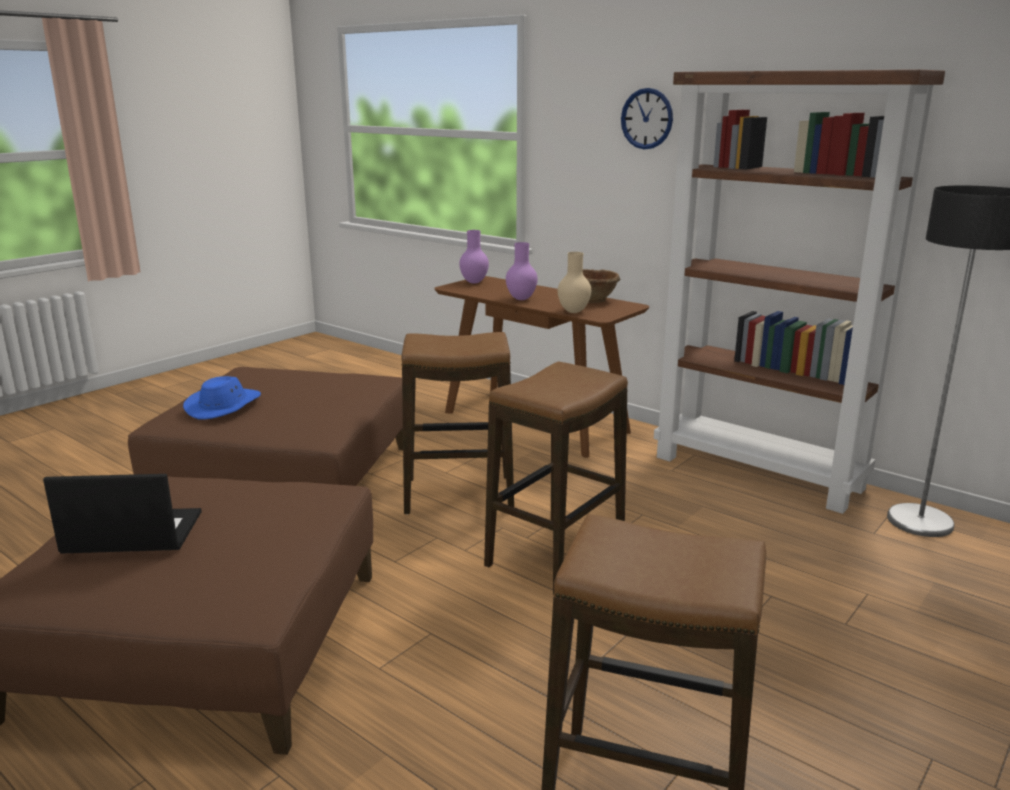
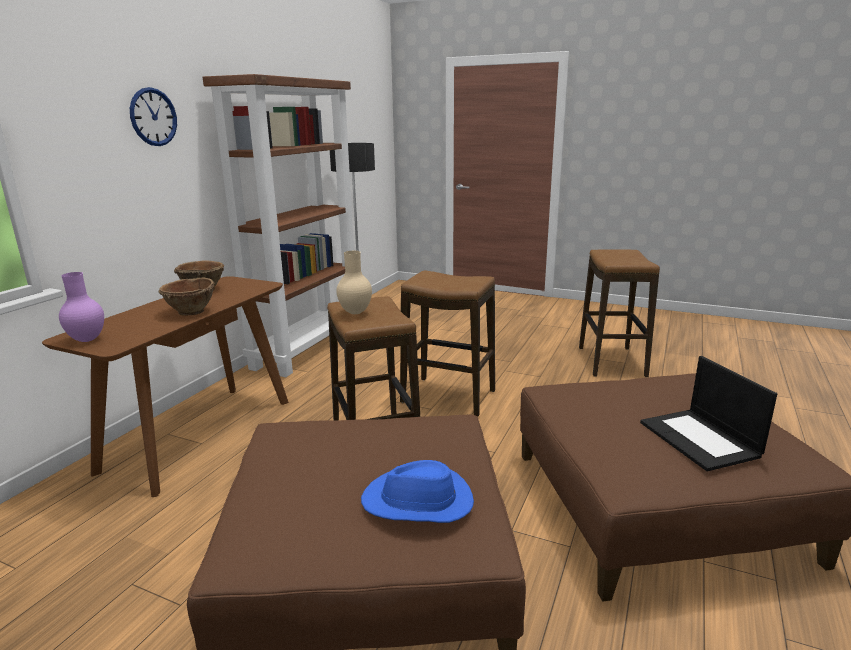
camera: 105 degrees left, 0 degrees up
(520, 299) = (191, 312): purple vase -> brown bowl
(574, 312) = (248, 292): beige vase -> beige vase (355, 312)

